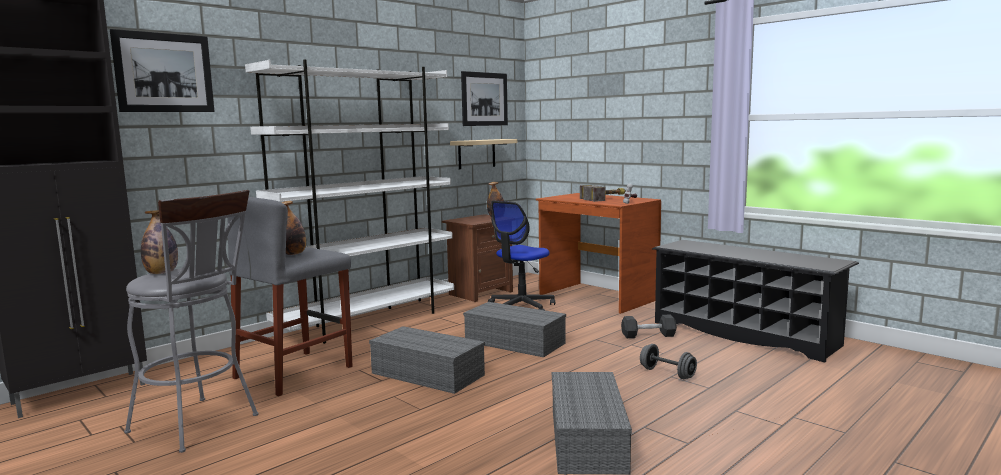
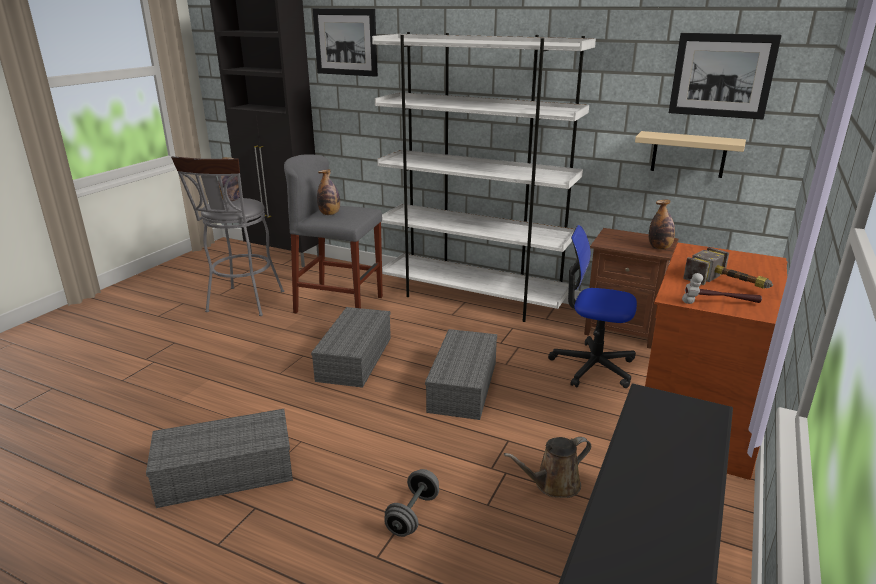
camera: 70 degrees right, 15 degrees up
(648, 335) = (553, 484): black dumbbell -> brown watering can

